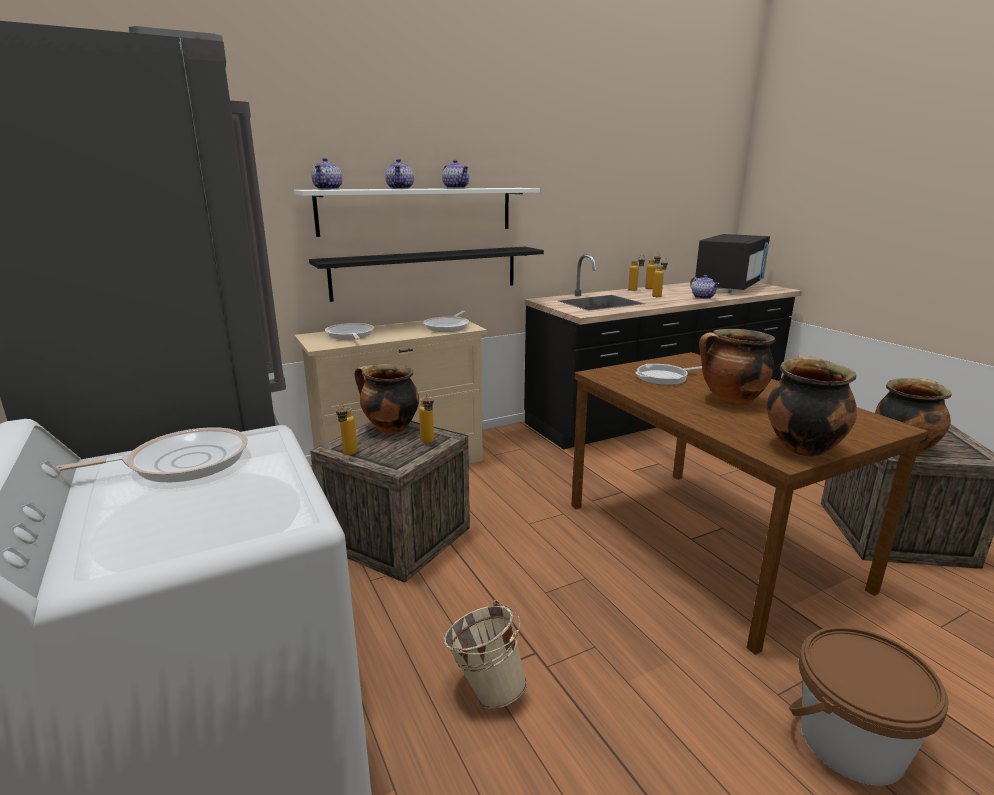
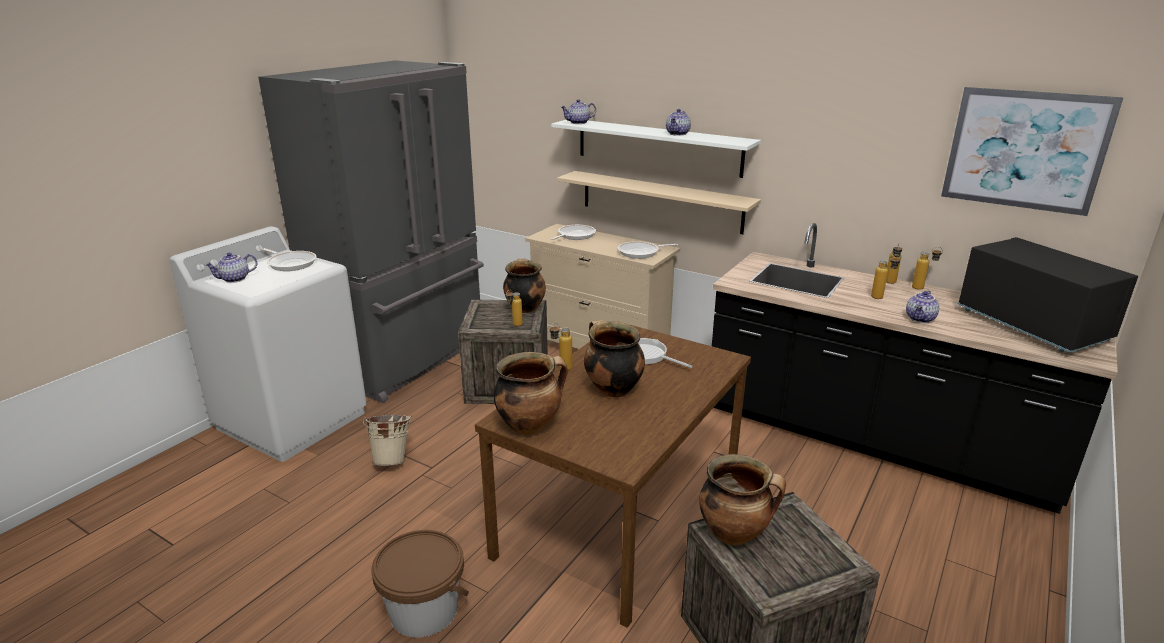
camera: 60 degrees right, 5 degrees up
(348, 455) = (475, 310): bottle -> bottle (561, 369)
(401, 188) = (629, 129): teapot -> teapot (234, 279)
(426, 272) = (660, 201): black shelf -> beige shelf
(686, 172) = (1025, 150): none -> picture
(729, 287) = (1031, 325): black microwave -> black microwave turned 120 degrees counterclockwise

